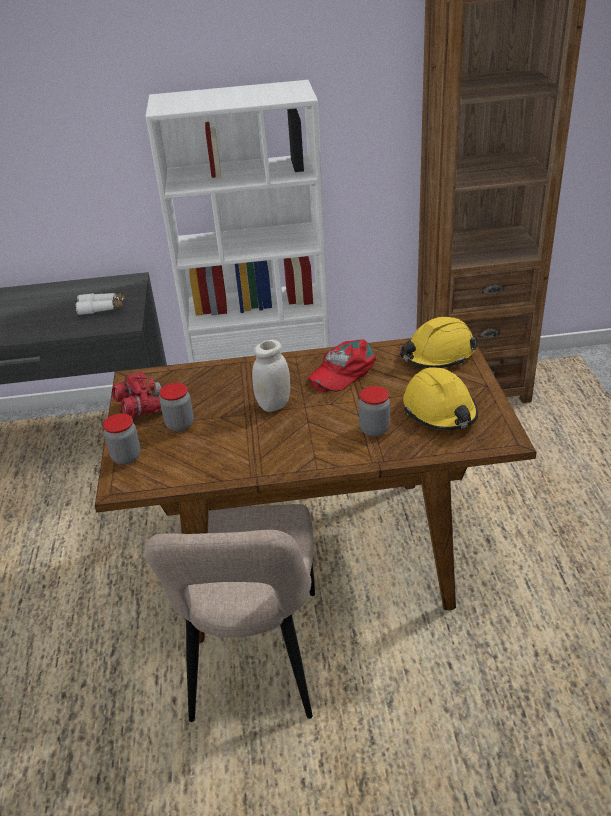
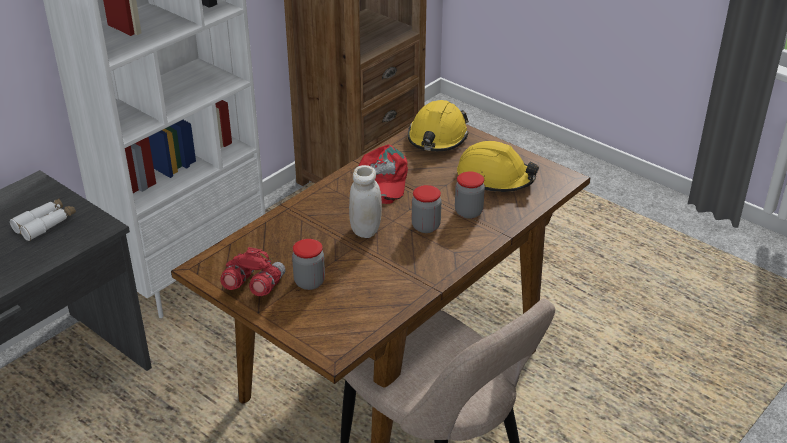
camera: 45 degrees left, 0 degrees up
(126, 457) = (302, 329): jar -> jar (426, 226)

